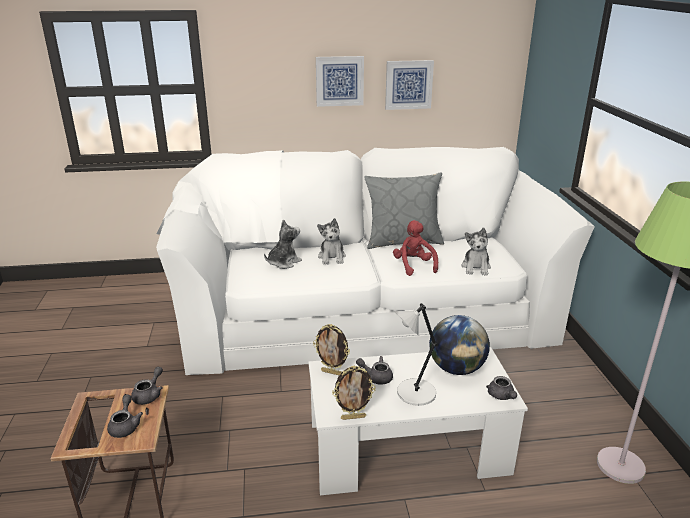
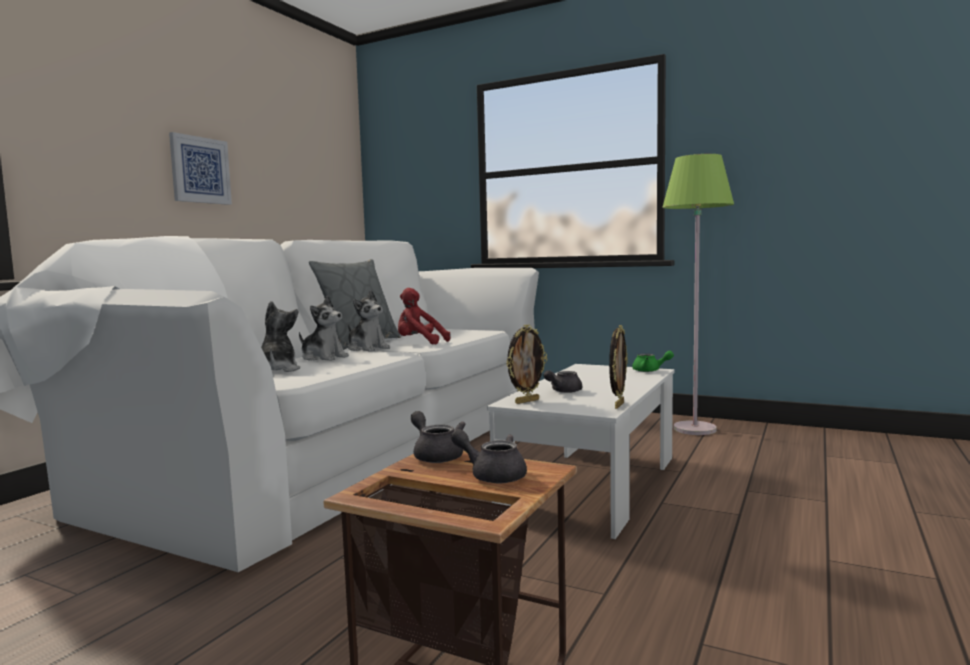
camera: 55 degrees left, 20 degrees down
(408, 84) = (272, 185): picture -> none
(414, 393) = (609, 386): grey table lamp -> none
(456, 368) = (591, 373): globe -> none
(476, 267) = (466, 335): plush toy -> plush toy (367, 348)
(501, 396) = (650, 371): grey teapot -> green teapot

